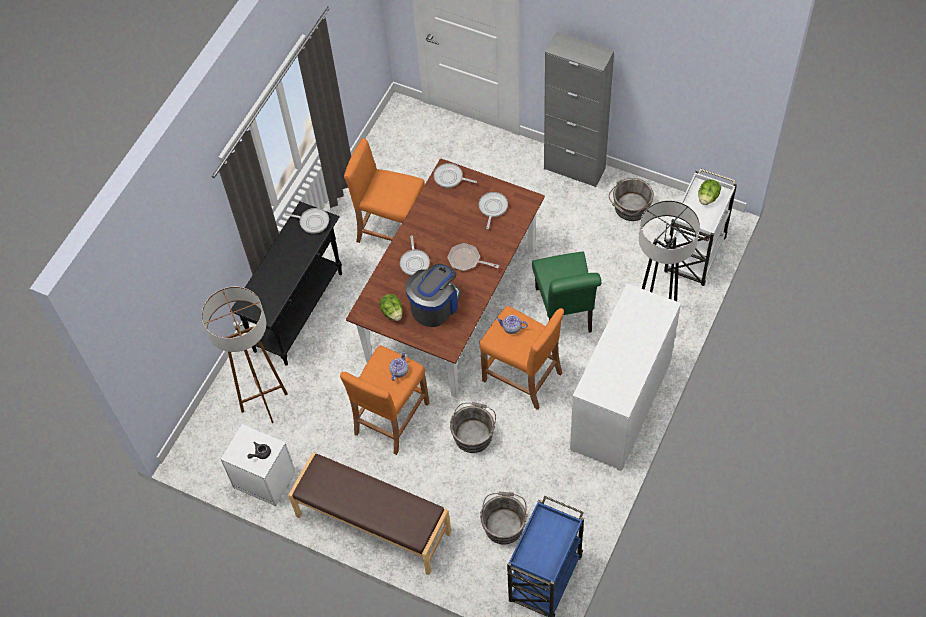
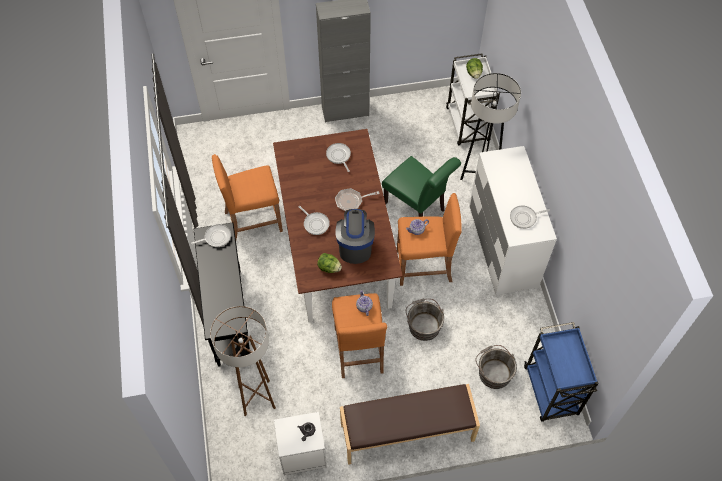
camera: 40 degrees left, 0 degrees up
(450, 178) = (291, 152): frying pan -> frying pan (524, 218)
(630, 208) = (402, 117): grey bucket -> none

